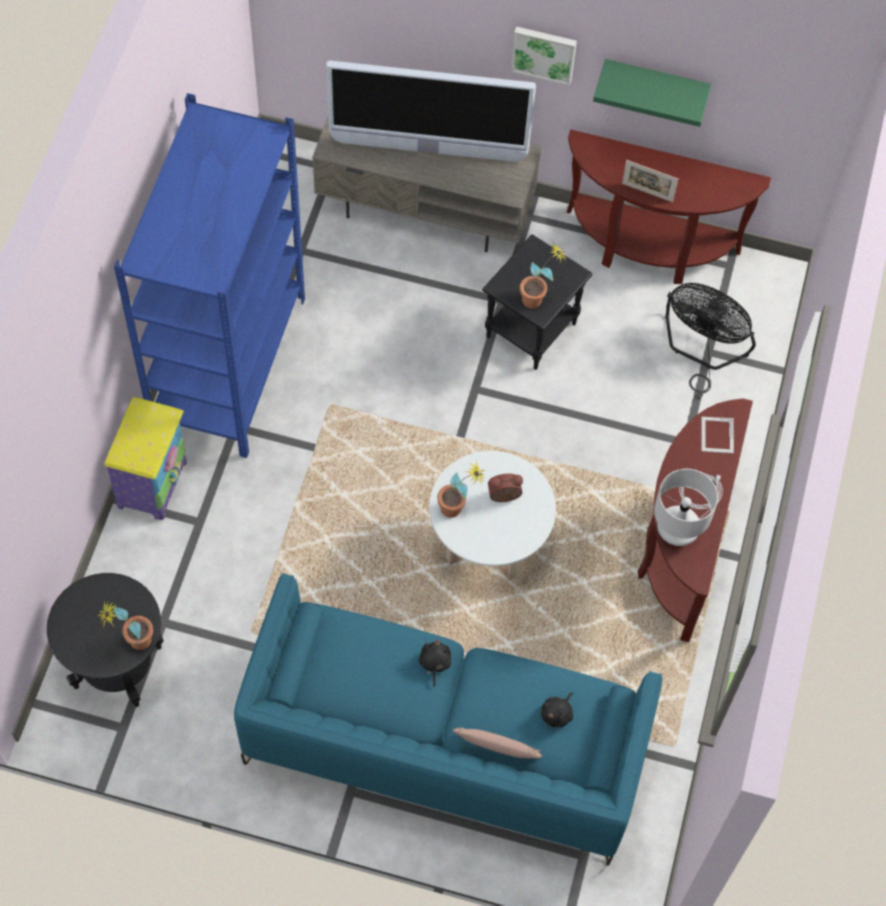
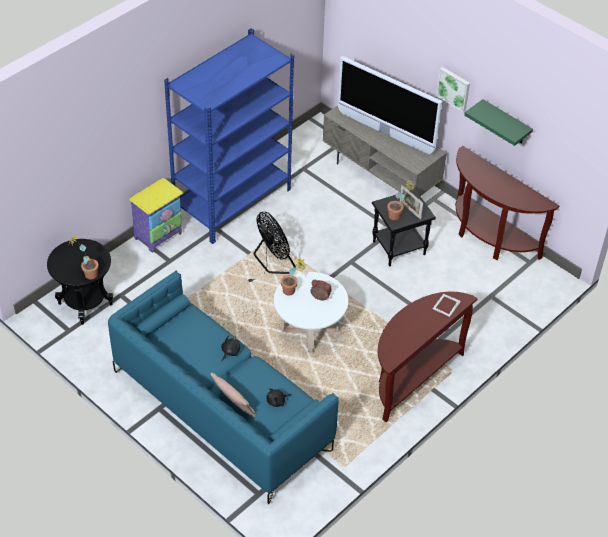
camera: 30 degrees right, 15 degrees down
(647, 192) = (484, 186): picture frame -> picture frame (410, 210)
(686, 516) = (402, 333): white table lamp -> none
(701, 351) = (487, 294): black fan -> black fan (268, 262)

